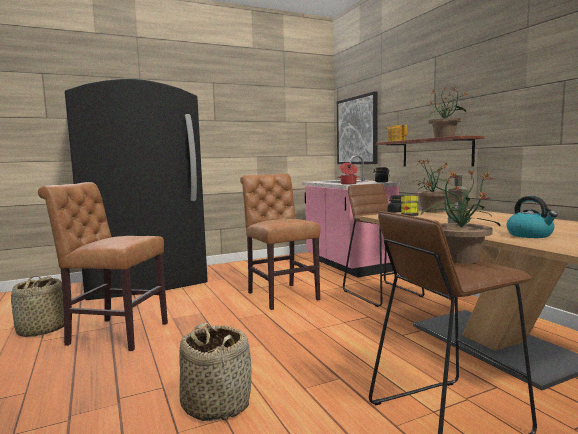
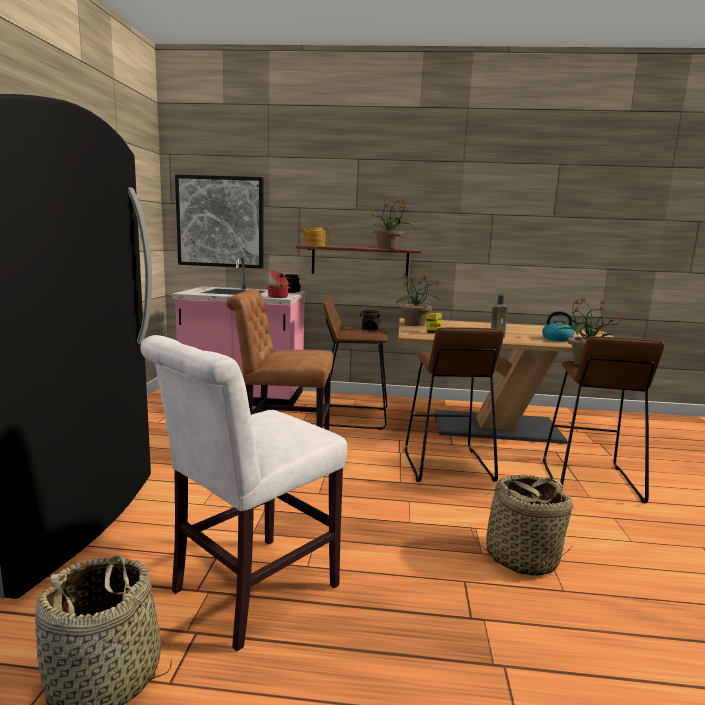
camera: 60 degrees left, 5 degrees up
(114, 334) = (248, 592): brown chair -> white chair
(349, 342) = (446, 465): none -> brown stool

